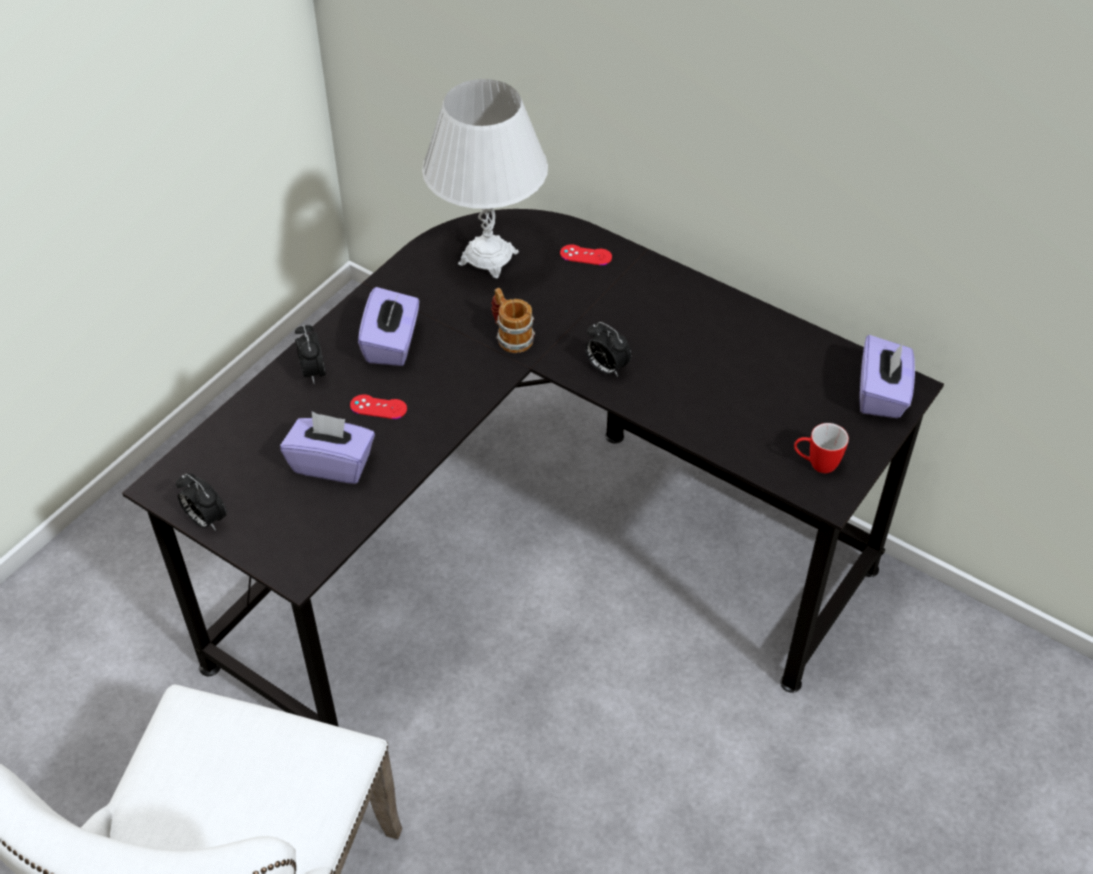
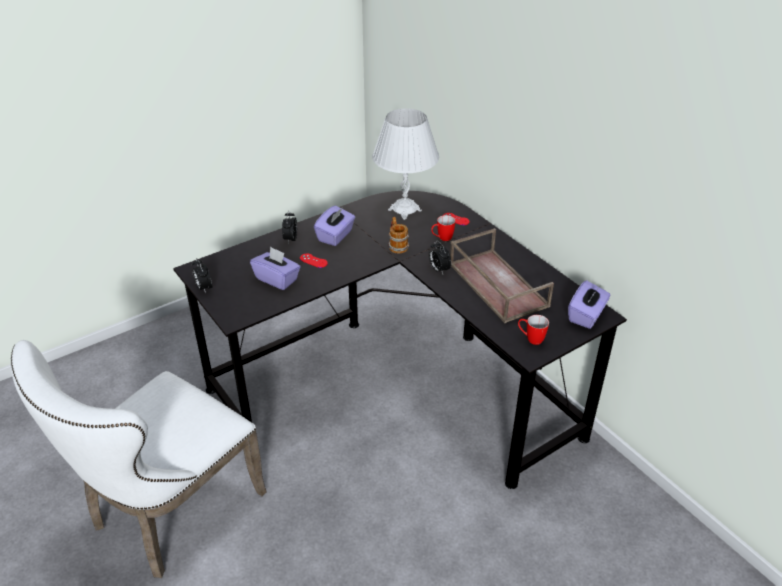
camera: 20 degrees right, 10 degrees down
(581, 302) = (442, 238): none -> mug
(714, 372) = (496, 284): none -> brown tray

